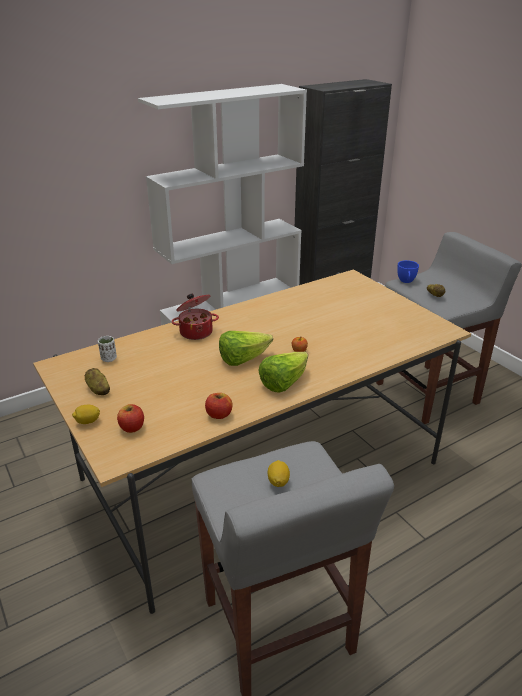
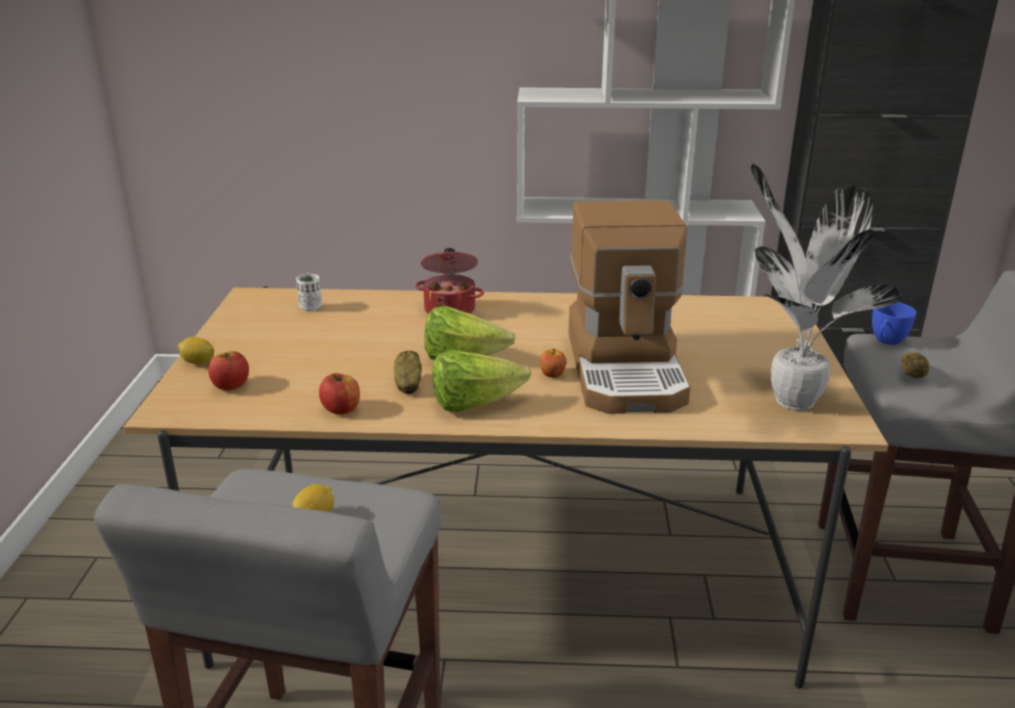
camera: 35 degrees right, 5 degrees down
(98, 389) = (254, 335): potato -> potato (408, 385)
(328, 335) = (627, 368): none -> coffee machine
(414, 326) = (790, 401): none -> potted plant

